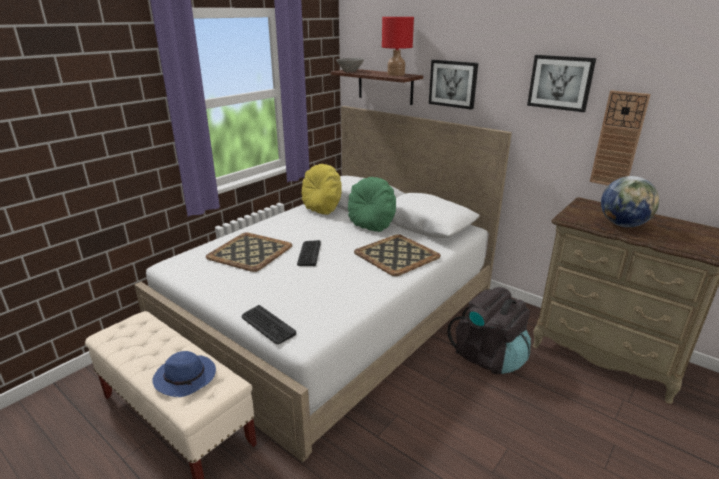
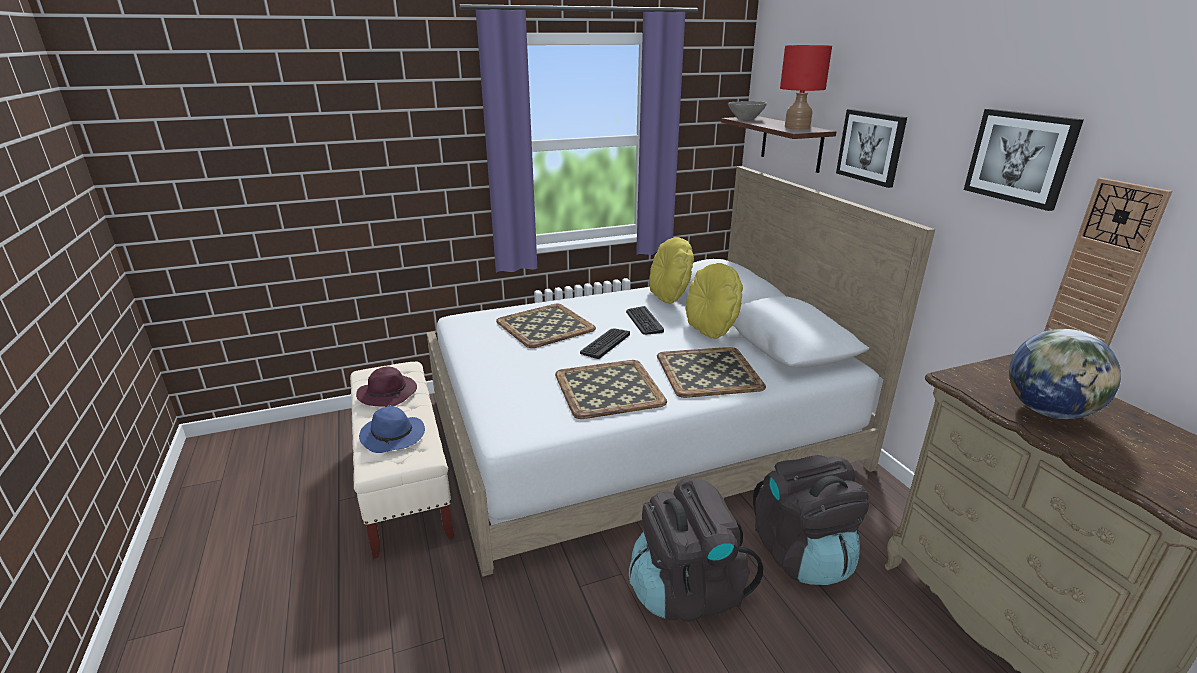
camera: 30 degrees right, 0 degrees up
(146, 345) = (388, 394): none -> purple hat
(267, 325) = (488, 407): keyboard -> keyboard (644, 321)
(342, 284) = (607, 388): none -> tray
(371, 227) = (710, 330): green pillow -> yellow pillow
(445, 408) = (687, 591): none -> black backpack

